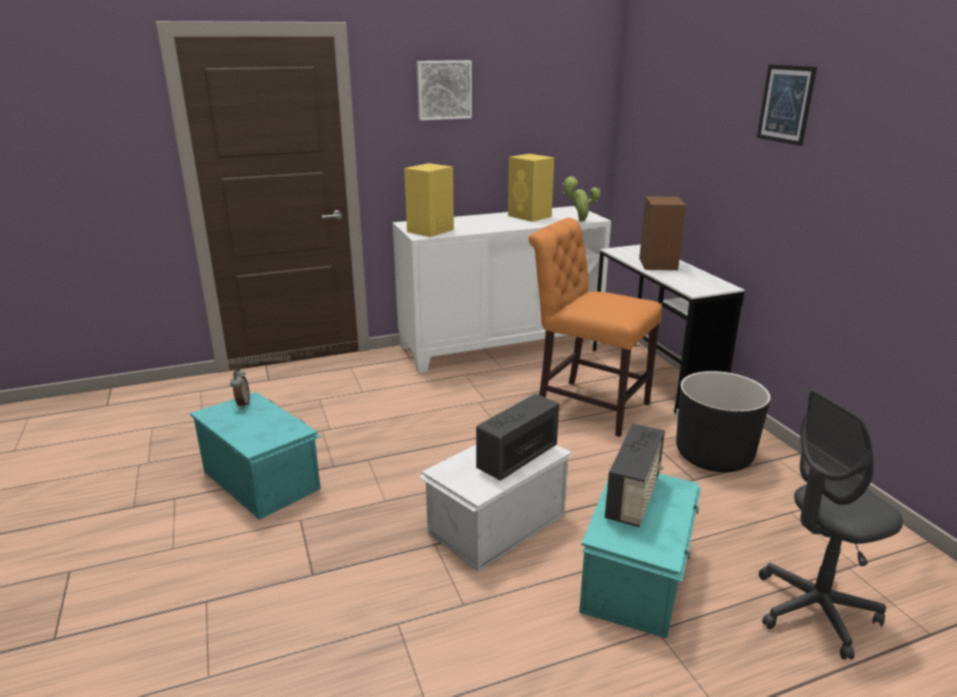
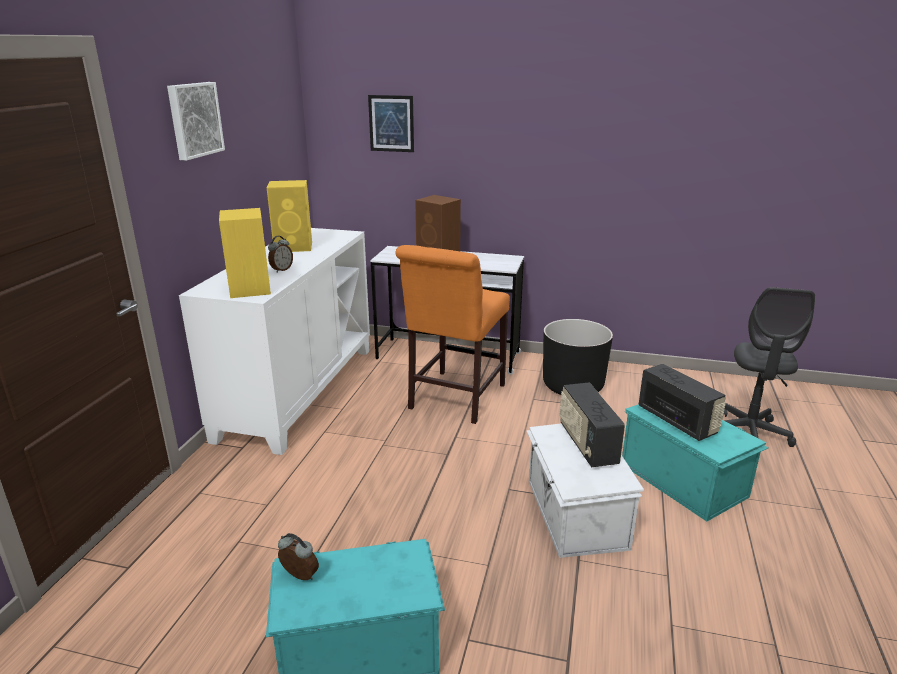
camera: 55 degrees left, 0 degrees up
(478, 226) = (281, 270): none -> alarm clock
(579, 221) = (344, 238): potted plant -> none
(587, 405) = (454, 399): orange chair -> orange chair turned 45 degrees counterclockwise
(785, 104) = (538, 104): picture -> picture (391, 123)

